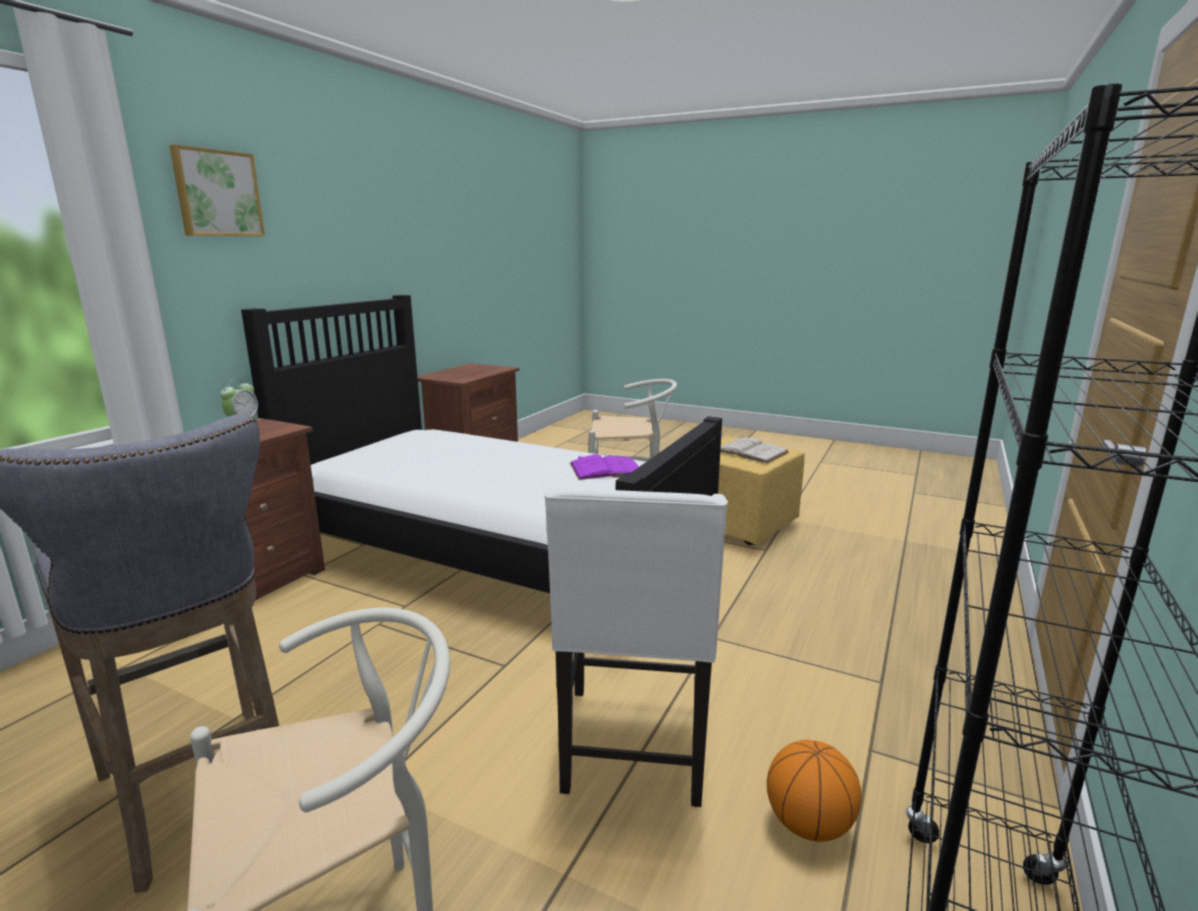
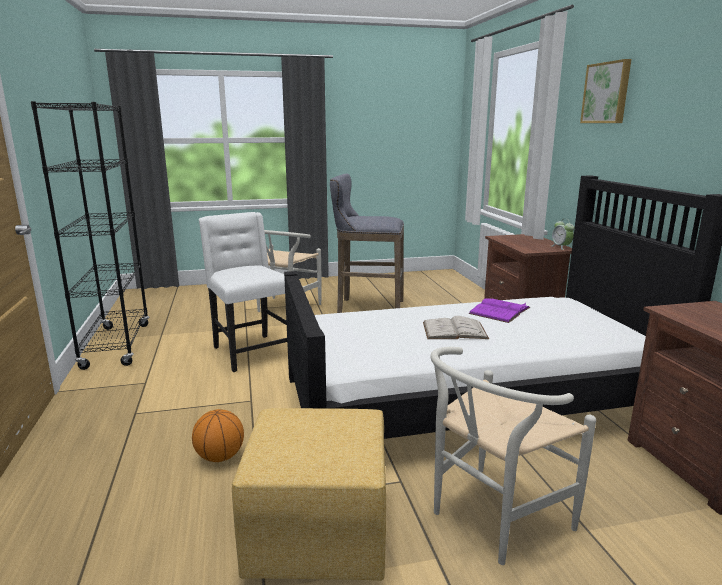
camera: 140 degrees right, 0 degrees up
(606, 469) = (391, 347): purple book -> purple book (499, 310)
(750, 451) = (301, 435): white book -> white book (454, 330)
(808, 825) = (172, 356): basketball -> basketball (220, 457)

